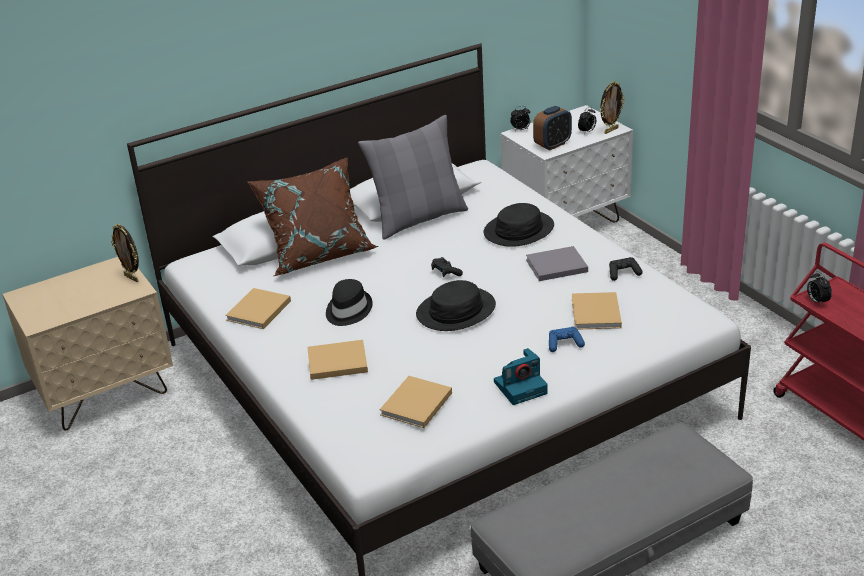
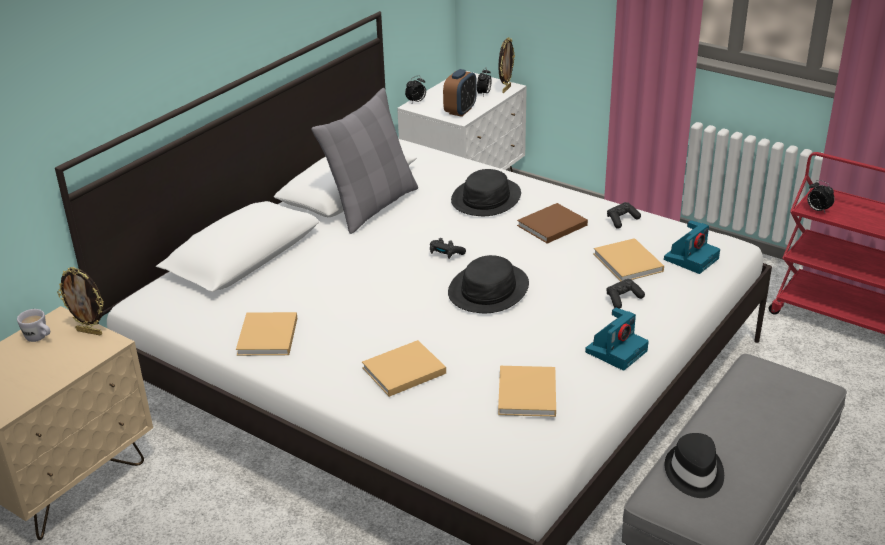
camera: 25 degrees left, 0 degrees up
(96, 275) = (39, 338): none -> white mug
(318, 253) = (288, 262): brown pillow -> none
(347, 310) = (371, 314): black hat -> black hat (694, 473)
(554, 266) = (550, 226): grey book -> brown book
(564, 344) = (623, 299): blue game controller -> black game controller
(657, 321) = (691, 258): none -> camera

